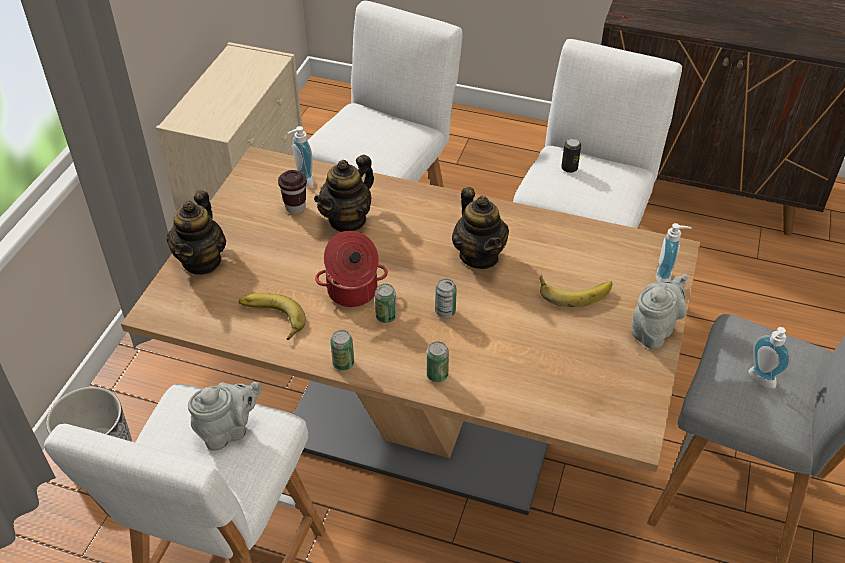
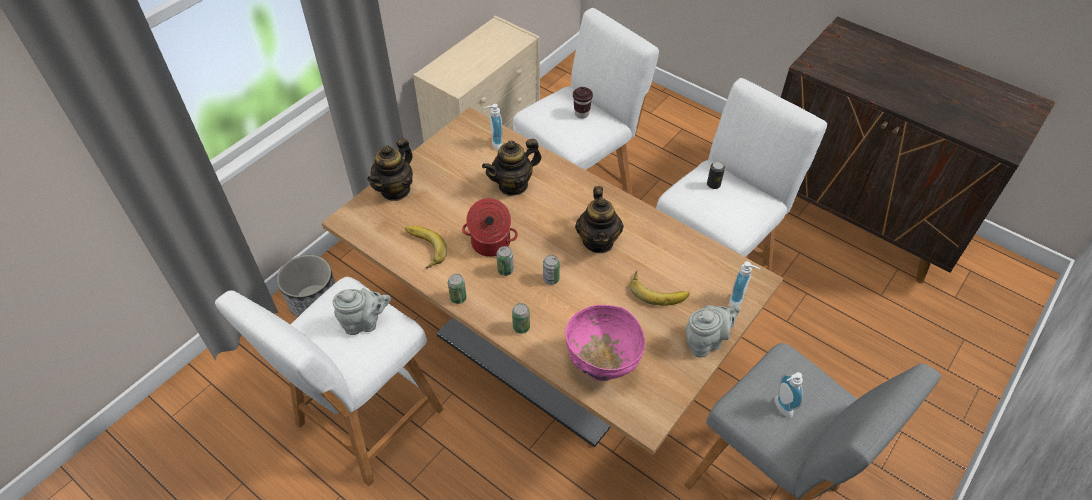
camera: 20 degrees right, 5 degrees up
(295, 208) = (479, 165): brown cup -> brown cup (581, 114)
(552, 390) = (601, 366): none -> pink bowl

